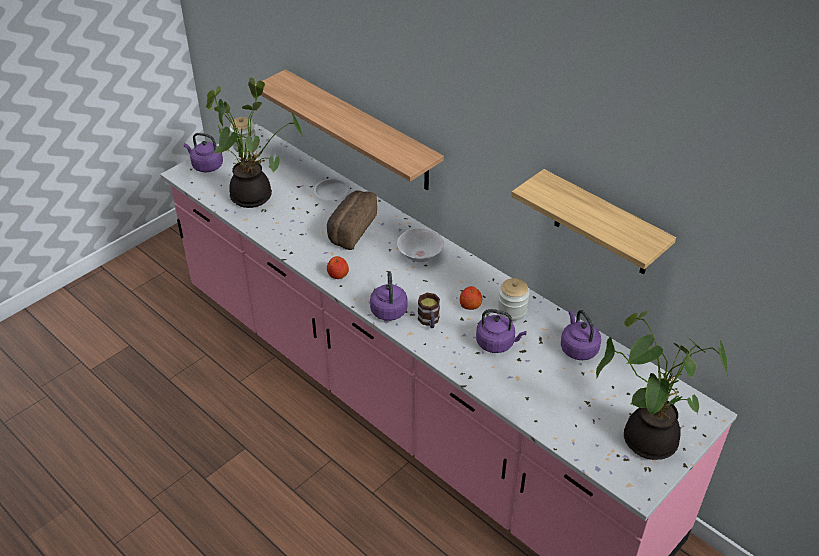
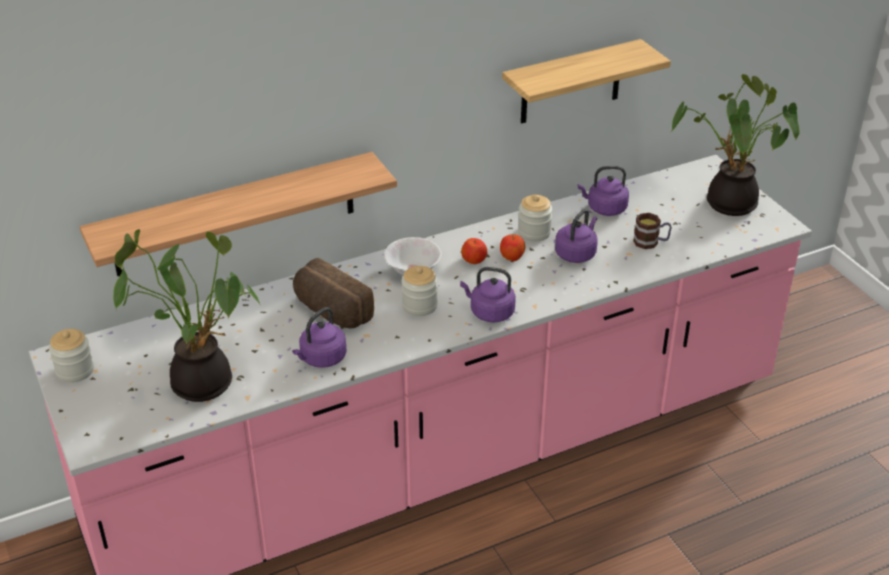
camera: 70 degrees left, 5 degrees down
(206, 166) = (93, 417): purple kettle -> purple kettle (321, 359)
(332, 192) = (246, 312): white plate -> none
(338, 275) = (409, 338): apple -> apple (474, 260)
(378, 270) = (419, 306): none -> jar
(429, 321) = (523, 289): mug -> mug (651, 242)

